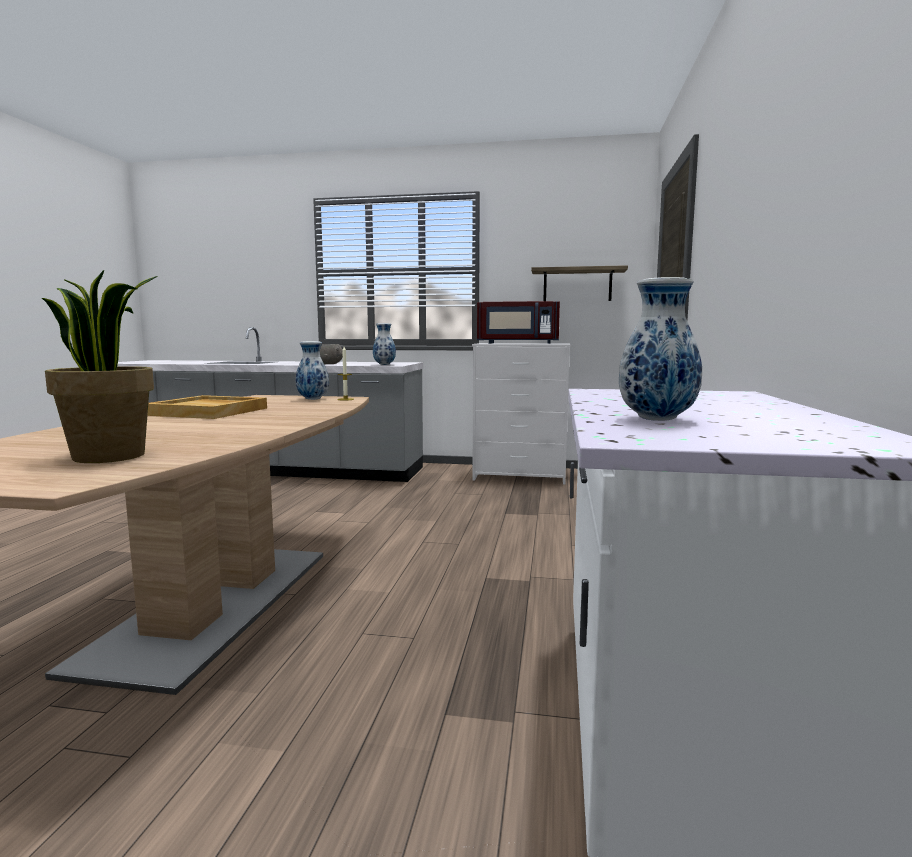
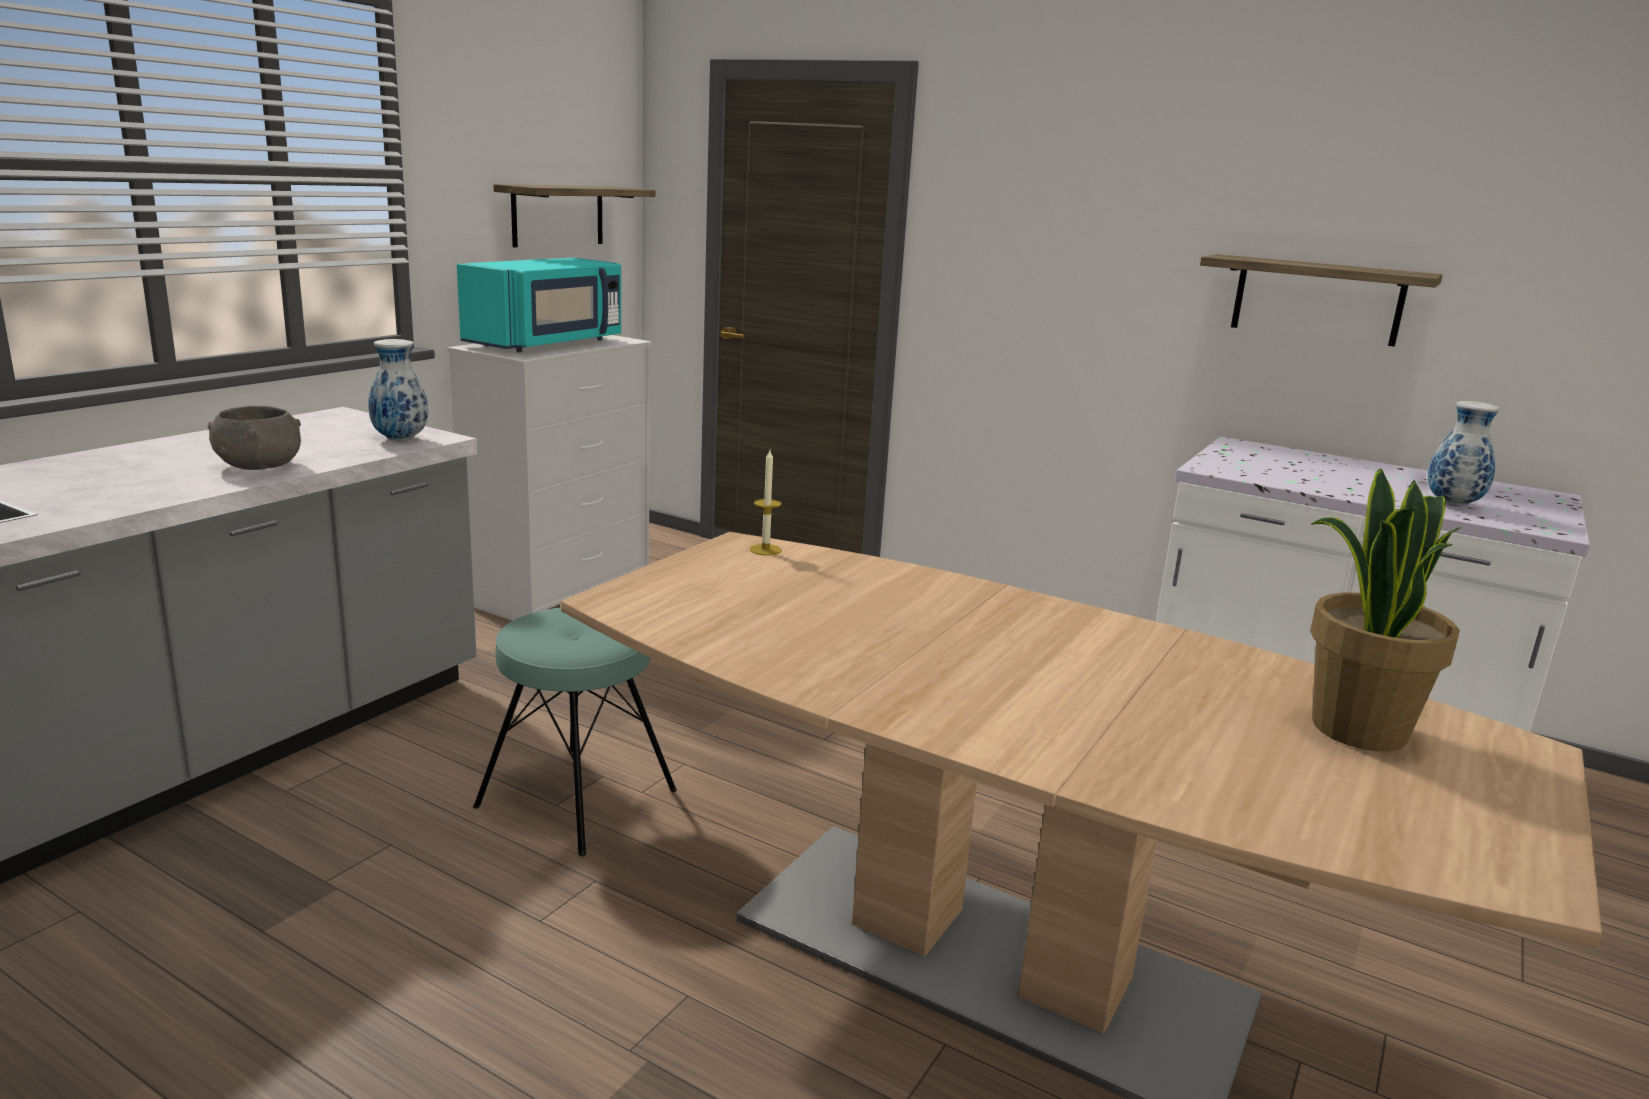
camera: 70 degrees left, 10 degrees up
(209, 411) = (878, 656): beige tray -> none
(313, 399) = (737, 568): vase -> none
(323, 513) = (577, 799): none -> turquoise stool
(518, 343) = (548, 344): red microwave -> turquoise microwave
(807, 221) = (1317, 300): none -> shelf

